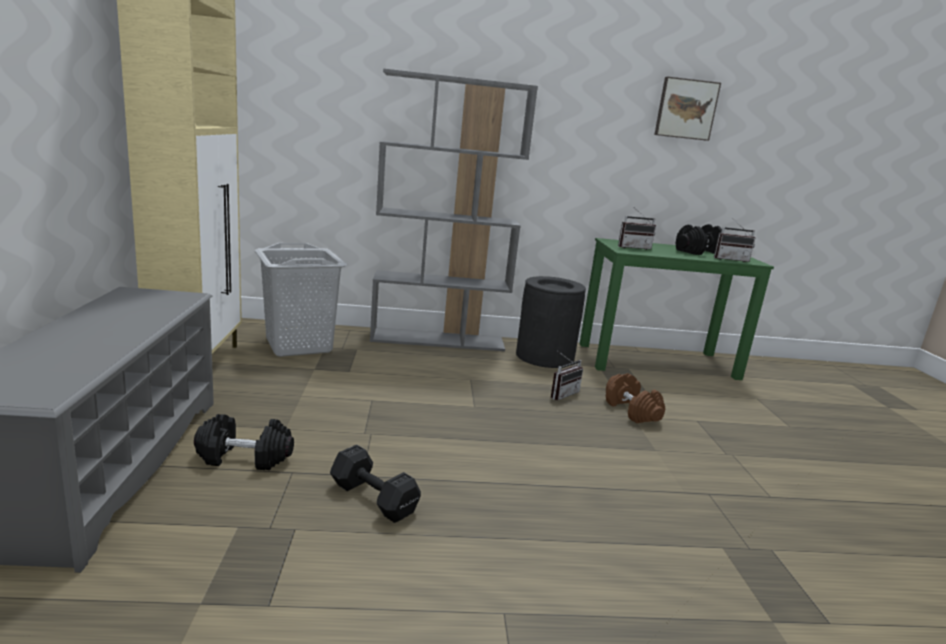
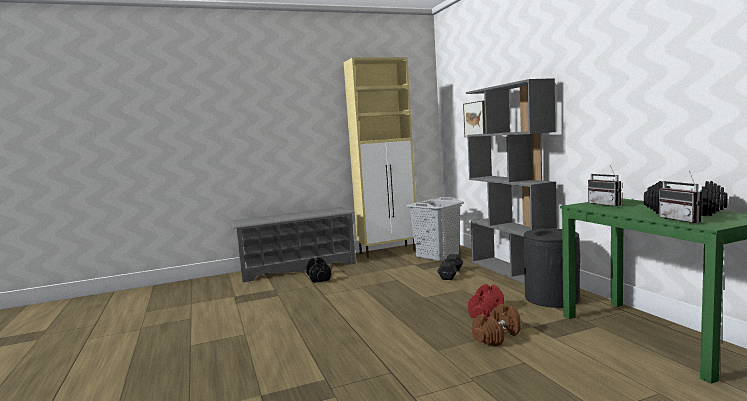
camera: 75 degrees right, 10 degrees down
(372, 497) = (308, 300): black dumbbell -> black dumbbell (451, 274)
(561, 393) = (486, 312): radio -> red dumbbell
(685, 109) = (685, 57): picture -> picture (476, 119)

